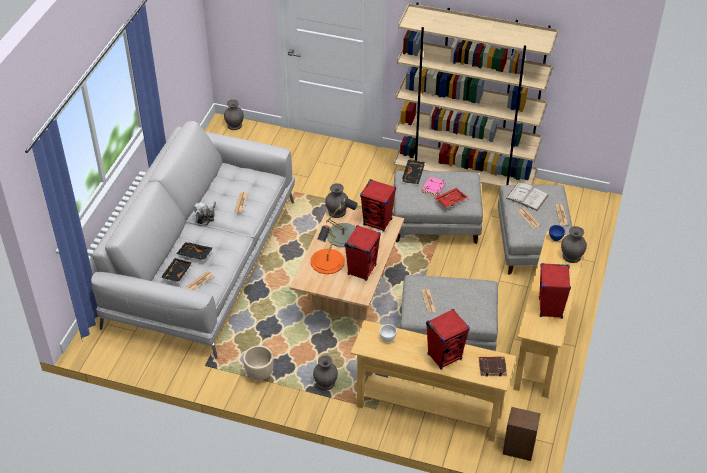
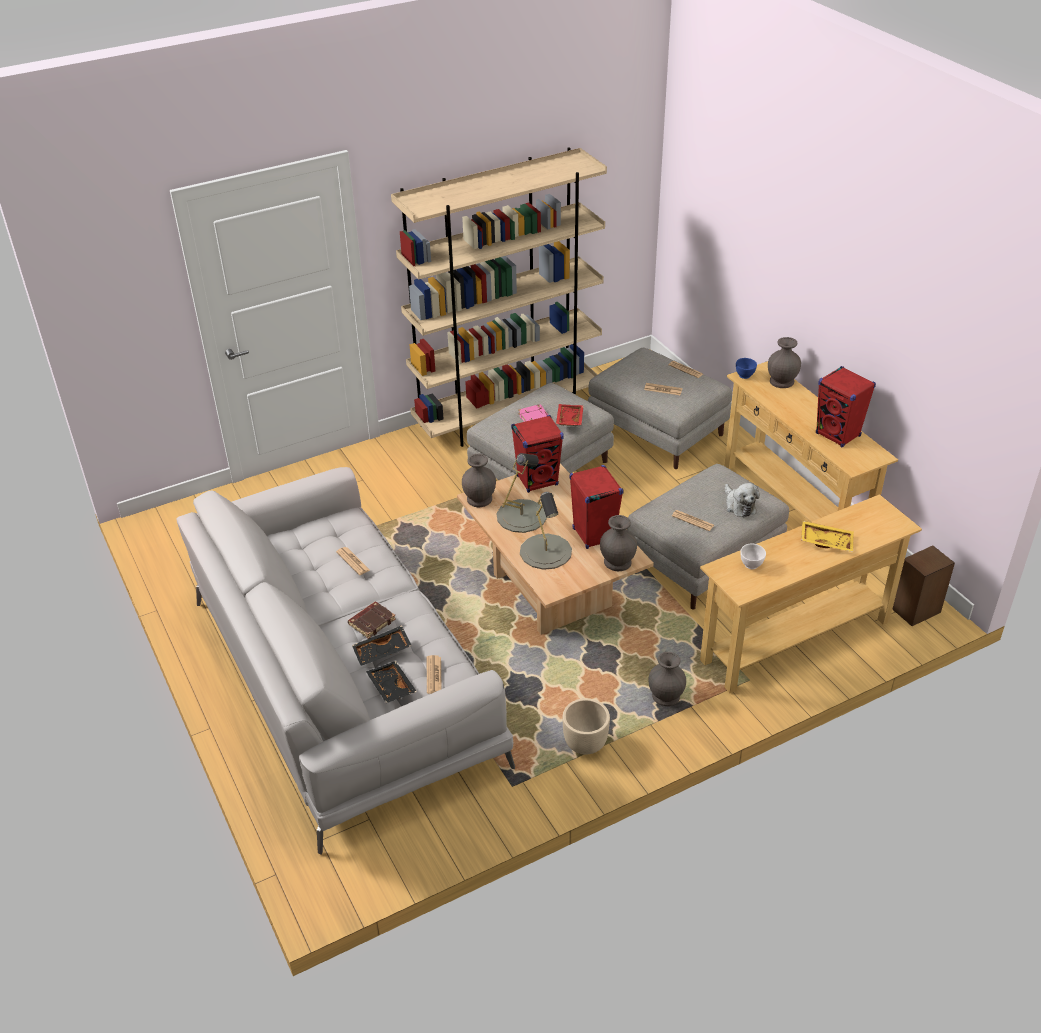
camera: 45 degrees left, 5 degrees down
(206, 216) = (330, 604): plush toy -> plush toy (739, 505)
(234, 125) = (169, 515): grey vase -> grey vase (617, 561)
(327, 261) = (546, 551): orange table lamp -> grey table lamp
(413, 175) = (496, 419): black tray -> none
(444, 356) = (826, 541): red speaker -> yellow tray
(492, 367) = (878, 518): brown book -> brown book (372, 622)
(527, 197) = (632, 373): white book -> none

